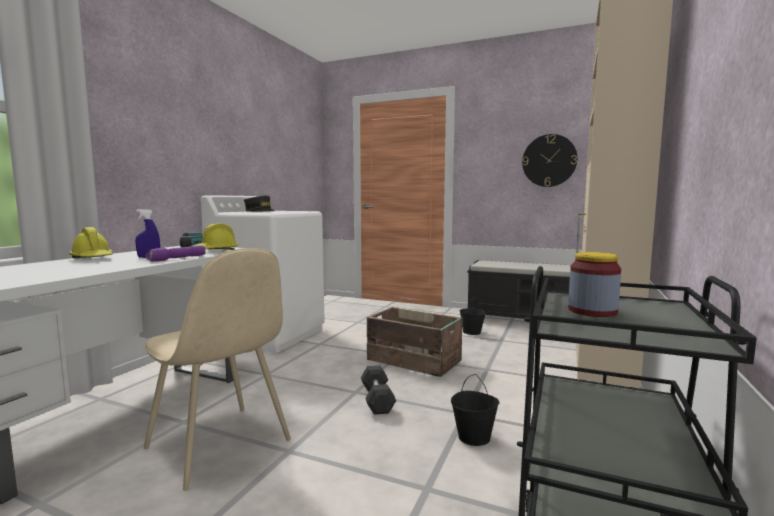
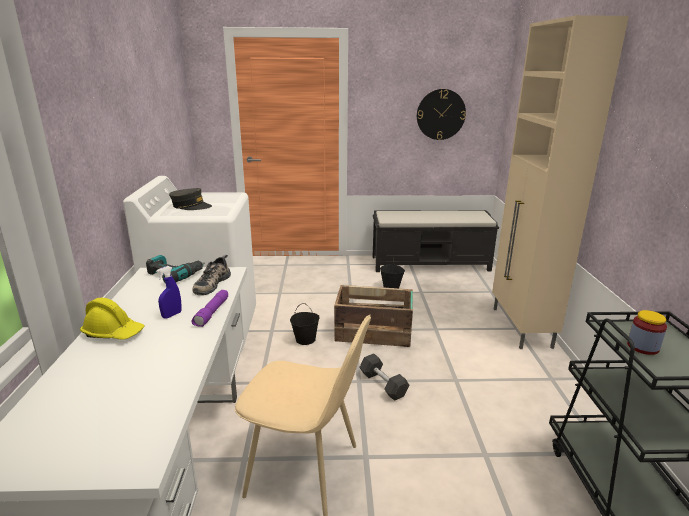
camera: 25 degrees left, 15 degrees up
(214, 251) = (211, 283): yellow hard hat -> shoe
(474, 437) = (479, 400): black bucket -> black bucket (305, 339)

